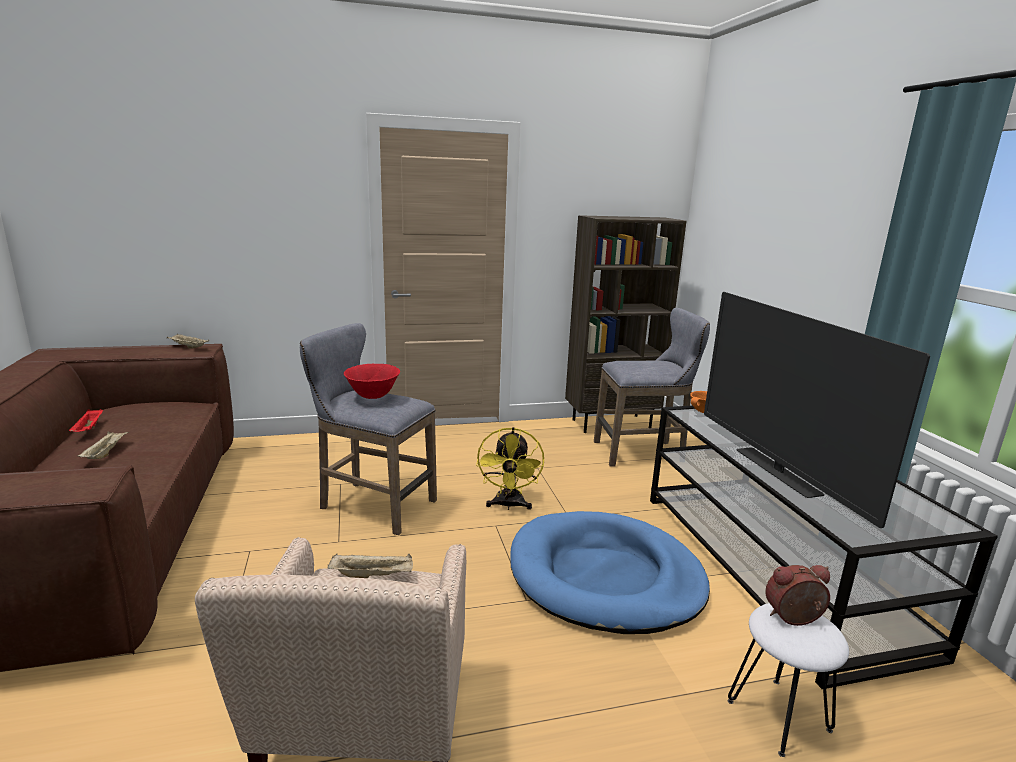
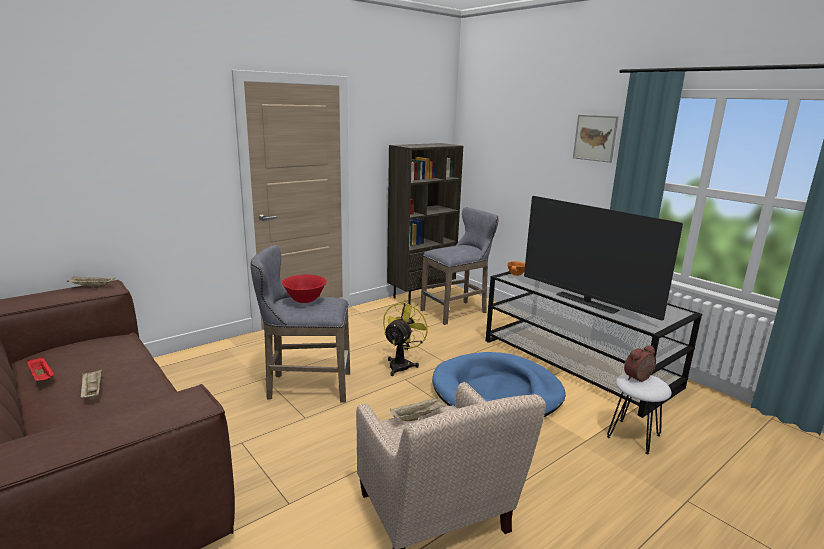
camera: 25 degrees left, 0 degrees up
(508, 505) = (402, 364): yellow fan -> yellow fan turned 135 degrees counterclockwise
(863, 208) = (595, 138): none -> picture

